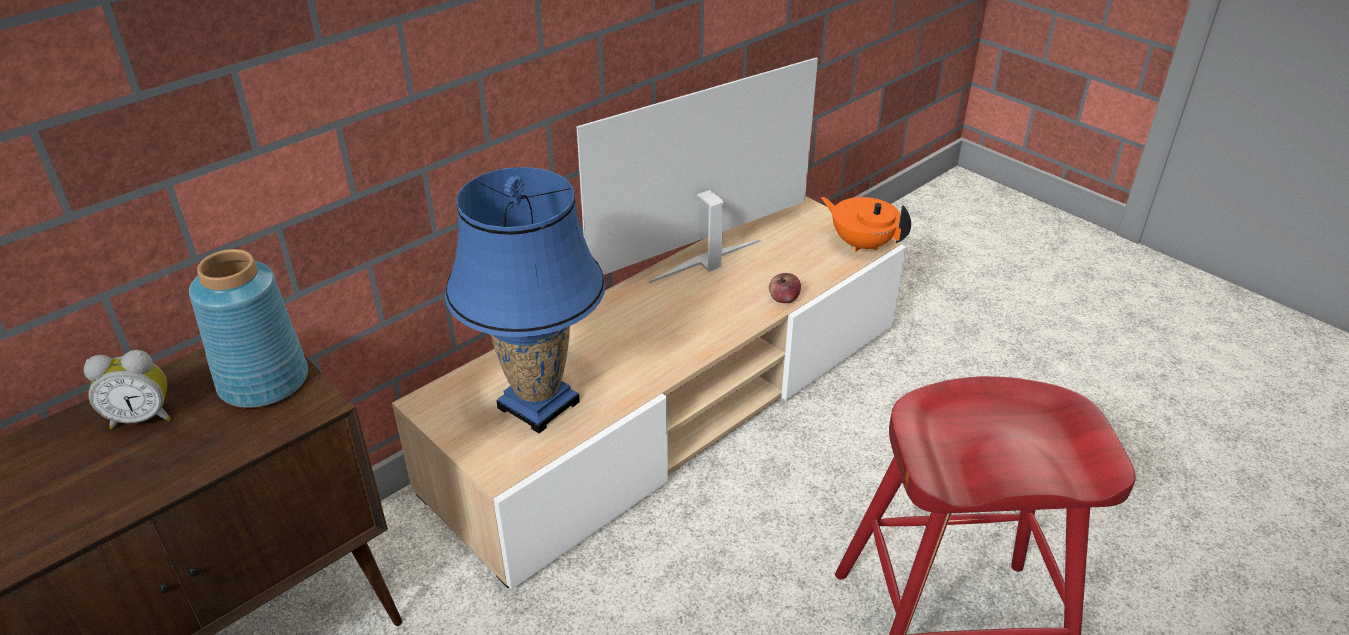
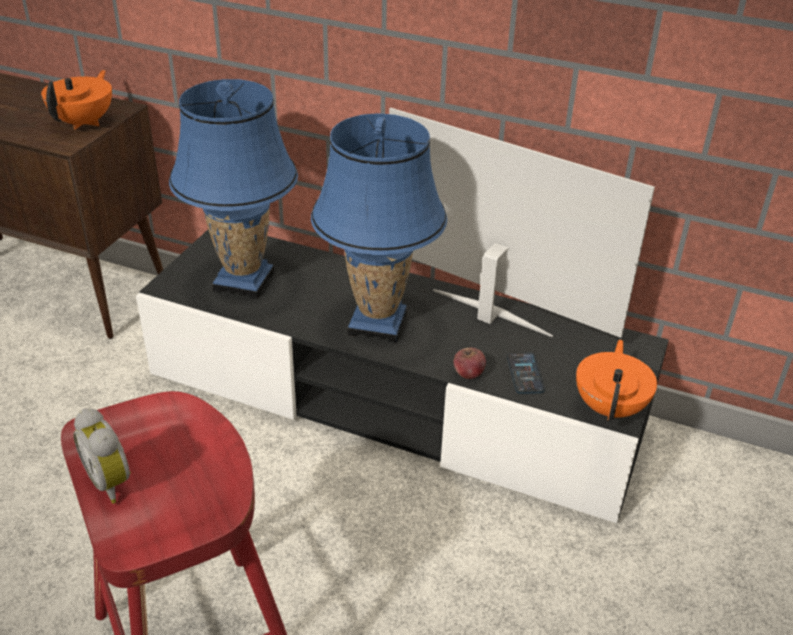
camera: 65 degrees right, 0 degrees up
(142, 417) = (40, 102): alarm clock -> alarm clock (112, 481)
(264, 380) = (84, 122): blue vase -> orange teapot
(674, 405) = (394, 400): beige tv stand -> black tv stand
(678, 330) = (377, 323): none -> blue table lamp
(800, 270) = (525, 374): none -> phone

